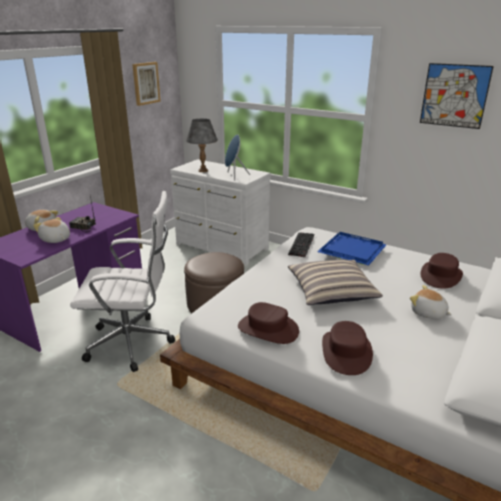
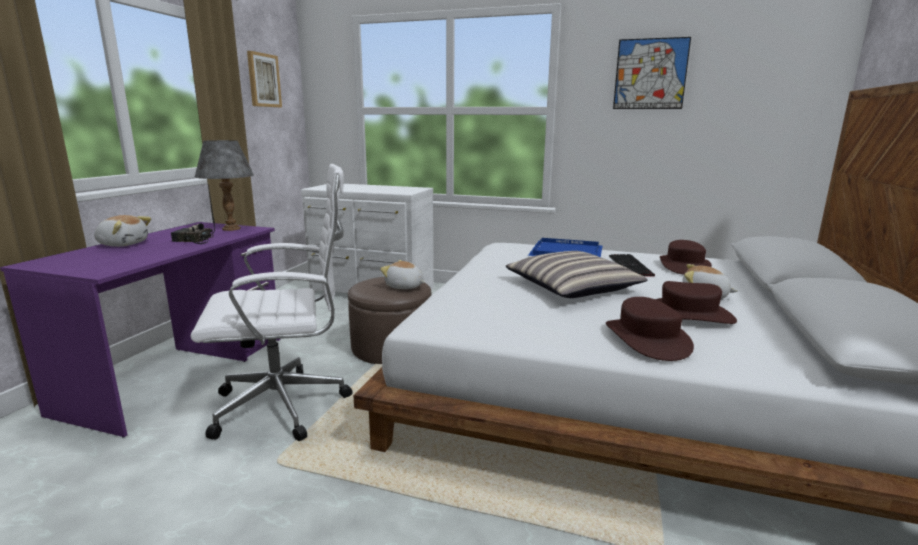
camera: 15 degrees left, 10 degrees down
(55, 239) = (151, 252): plush toy -> plush toy (404, 287)
(203, 170) = (346, 188): grey table lamp -> grey table lamp (231, 229)
(234, 176) = (391, 190): blue speaker -> none
(267, 329) = (522, 328): brown hat -> brown hat (688, 315)
(302, 245) = (502, 254): keyboard -> keyboard (631, 266)

